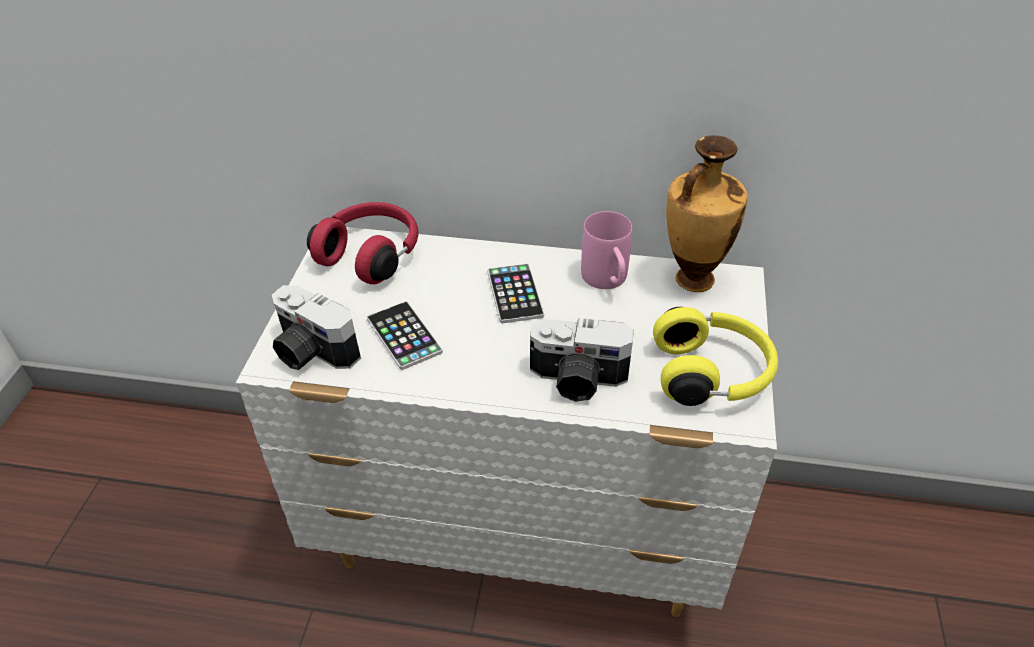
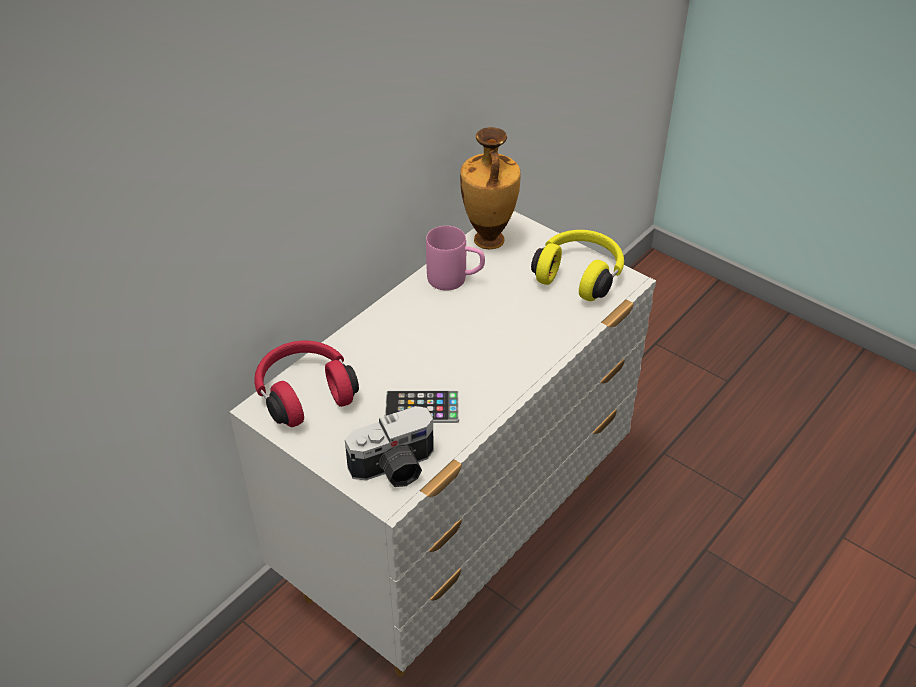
camera: 60 degrees left, 0 degrees up
(515, 294) = (427, 330): phone -> none
(577, 380) = (539, 337): camera -> none

